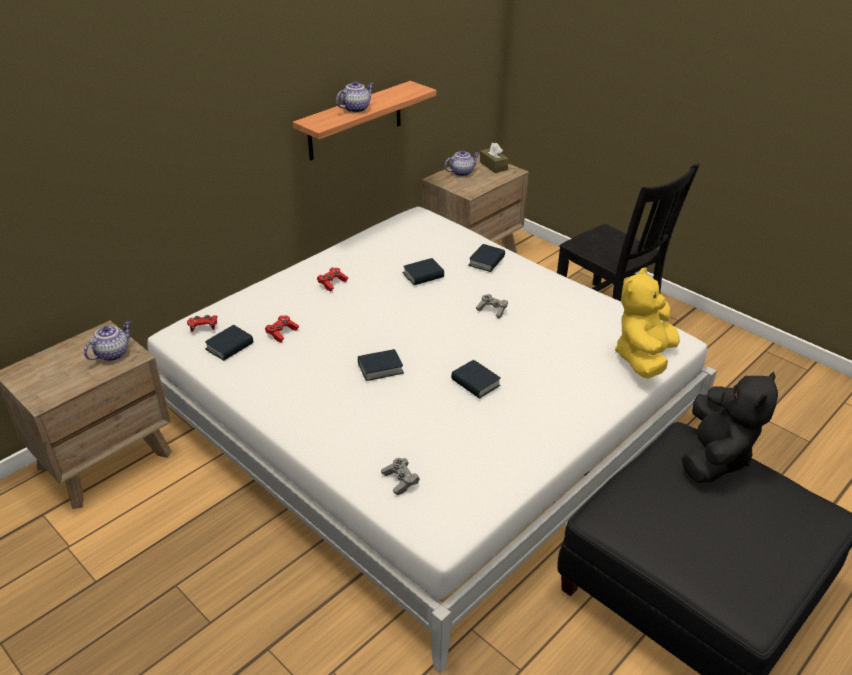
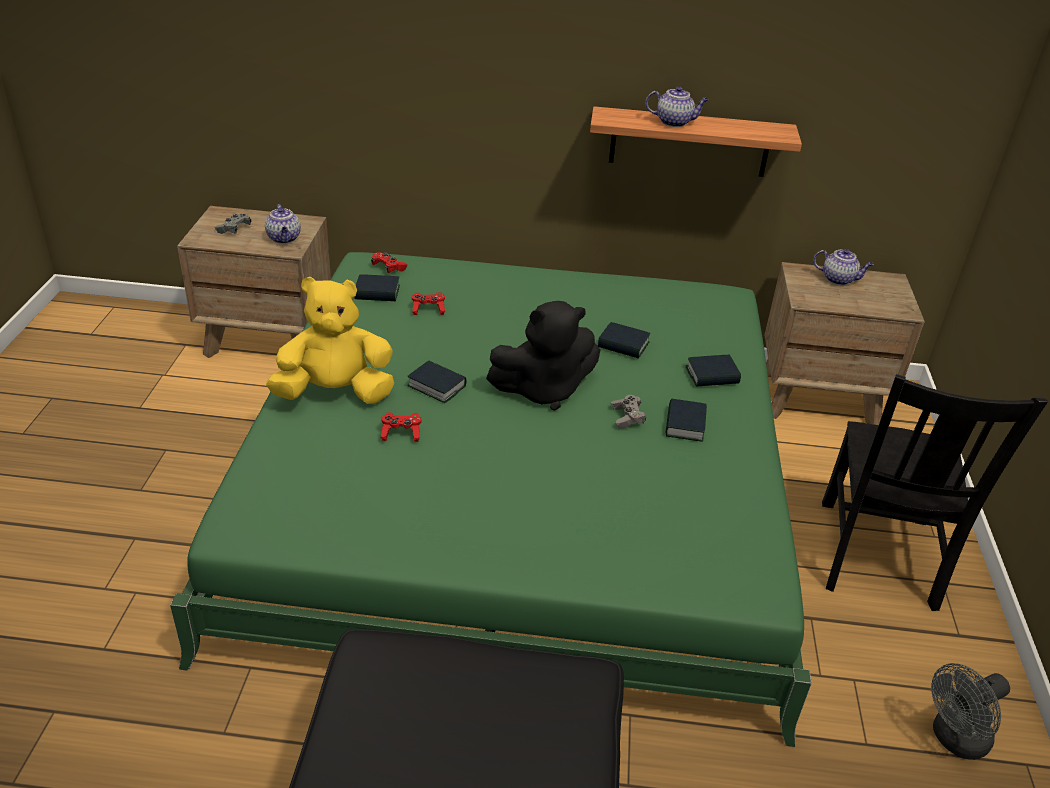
camera: 50 degrees right, 0 degrees up
(113, 353) = (284, 238): teapot -> teapot turned 75 degrees clockwise
(332, 283) = (536, 300): red game controller -> red game controller (401, 433)
(400, 481) = (286, 472): grey game controller -> grey game controller (234, 229)
(425, 413) = (517, 489): white bed -> green bed
(475, 383) = (483, 457): book -> book (684, 424)
(493, 166) = (890, 293): brown tissue box -> none
(643, 358) = (687, 575): yellow plush toy -> yellow plush toy (335, 393)
(714, 457) = (563, 717): black plush toy -> black plush toy (543, 390)
(738, 362) = (954, 740): none -> grey fan

